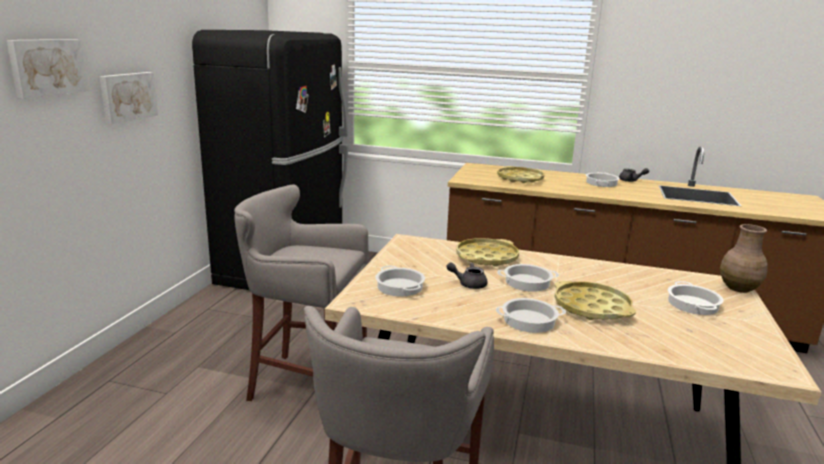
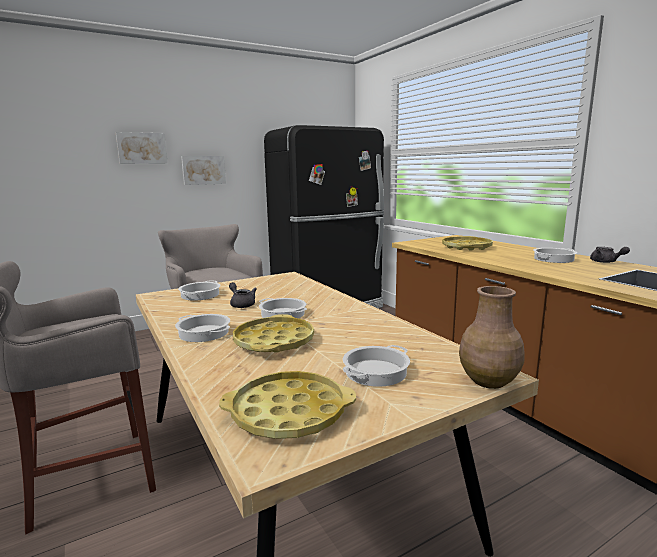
camera: 45 degrees right, 5 degrees down
(486, 257) = (306, 294): yellow tray -> yellow tray (288, 412)

